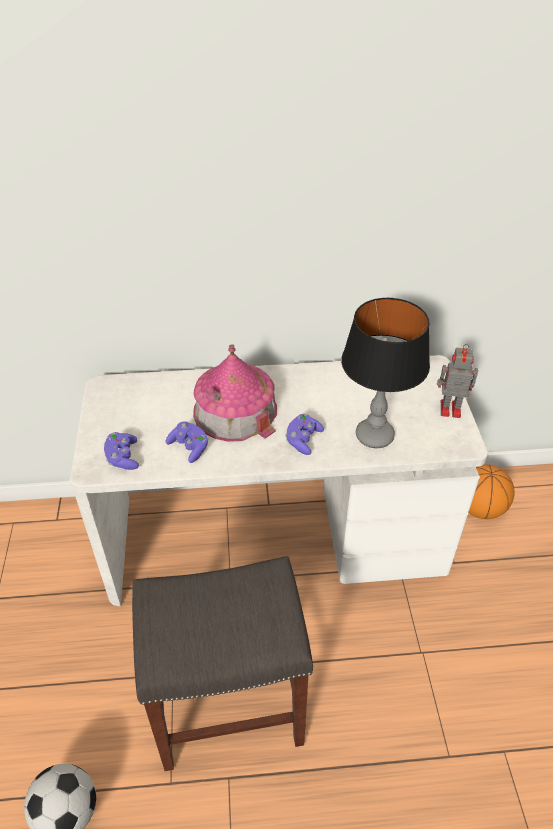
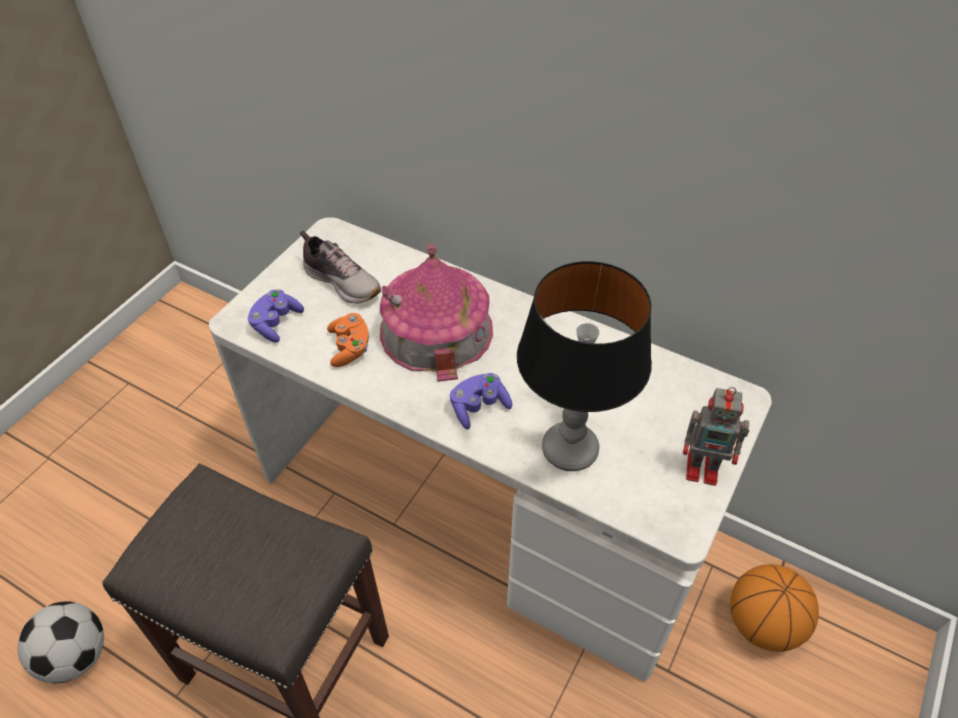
camera: 35 degrees right, 5 degrees up
(144, 411) = (342, 281): none -> shoe
(189, 447) = (349, 348): purple game controller -> orange game controller
(448, 409) = (704, 468): toy robot -> toy robot turned 150 degrees clockwise

